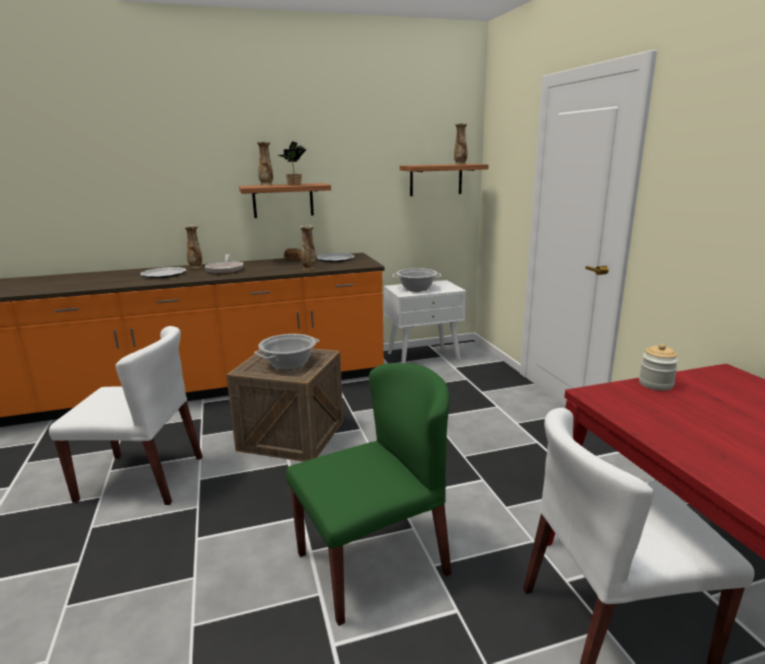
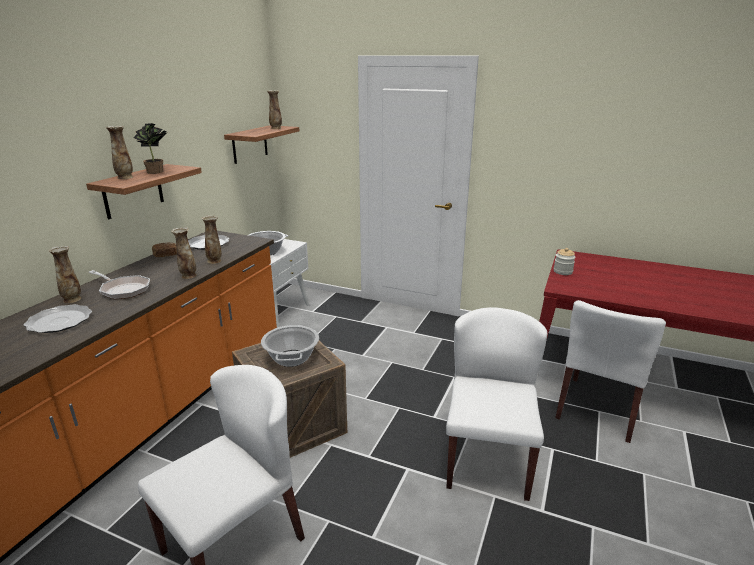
camera: 50 degrees left, 5 degrees up
(271, 272) = (188, 276): none -> vase
(373, 562) = (487, 459): green chair -> white chair

